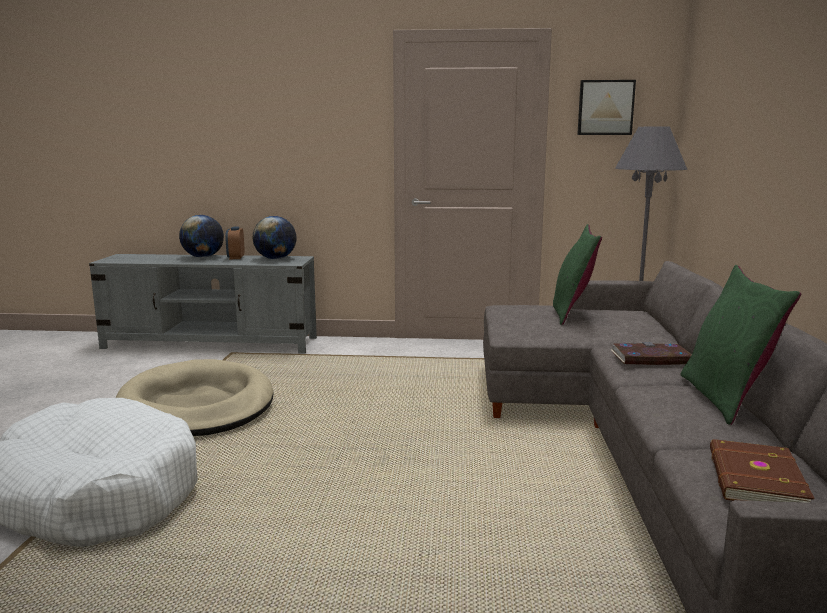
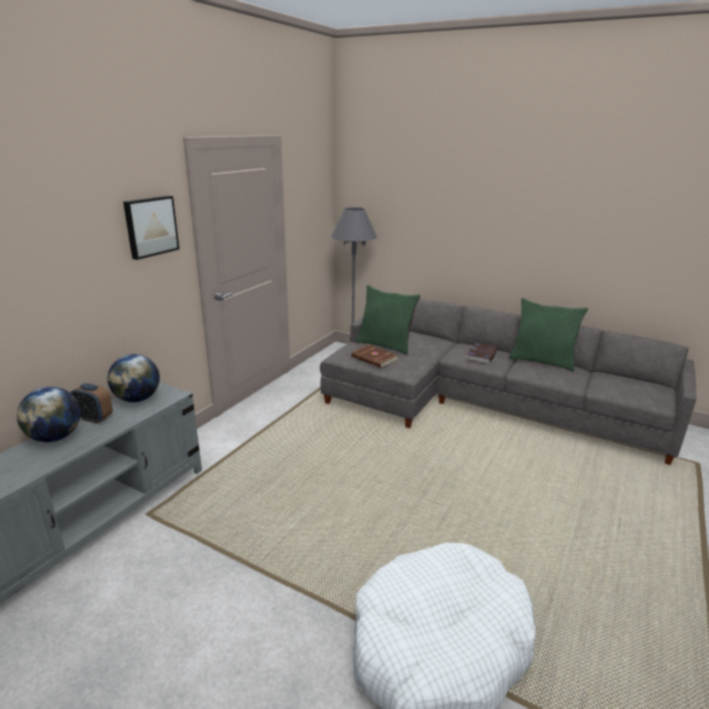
camera: 65 degrees left, 10 degrees up
(197, 406) = (280, 560): beige dog bed -> none
(605, 107) = (308, 194): picture -> picture (150, 226)
(753, 479) = (628, 387): brown book -> brown book (374, 358)

